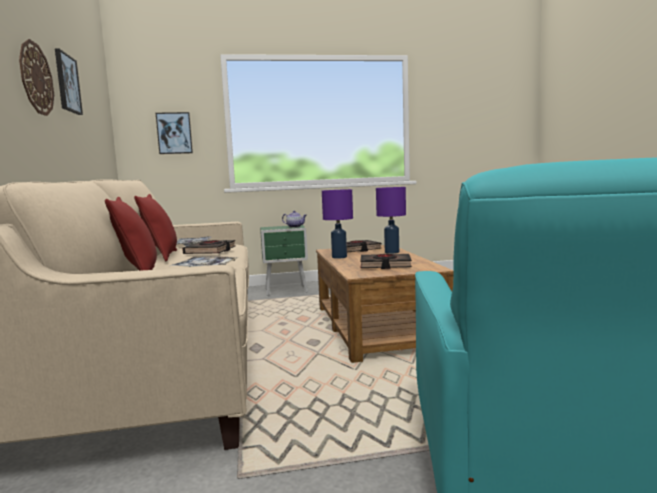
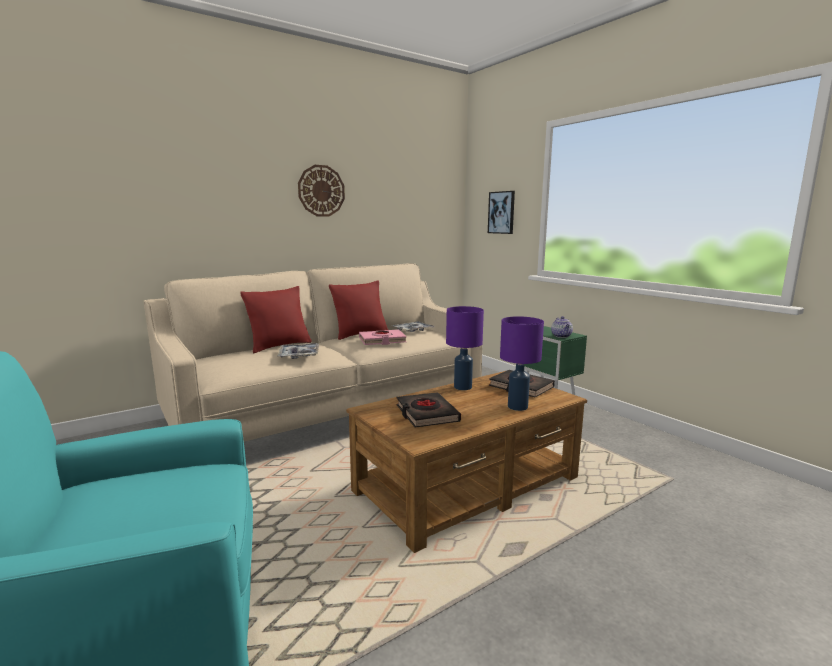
camera: 65 degrees right, 5 degrees up
(67, 83) = (373, 184): picture -> none
(211, 251) = (382, 341): black book -> pink book

